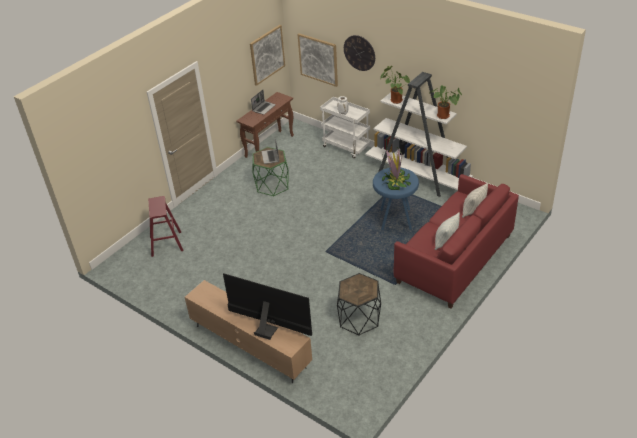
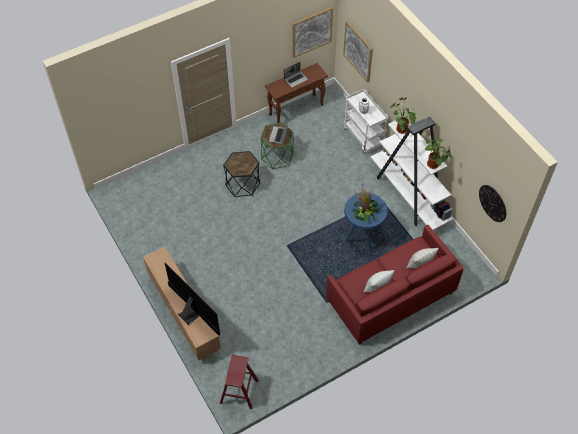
camera: 20 degrees right, 15 degrees up
(166, 244) = (163, 185): red stool -> red stool (239, 391)
(359, 53) = (388, 67): wall clock -> wall clock (492, 203)
(359, 318) = (280, 323): black side table -> black side table (243, 184)

